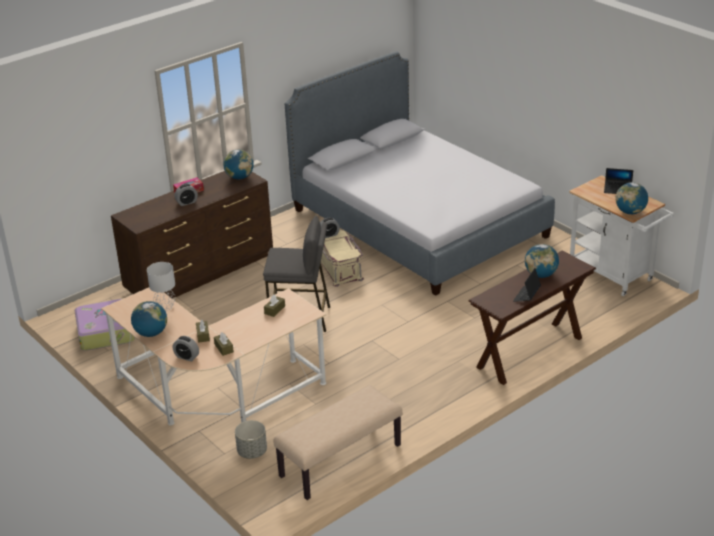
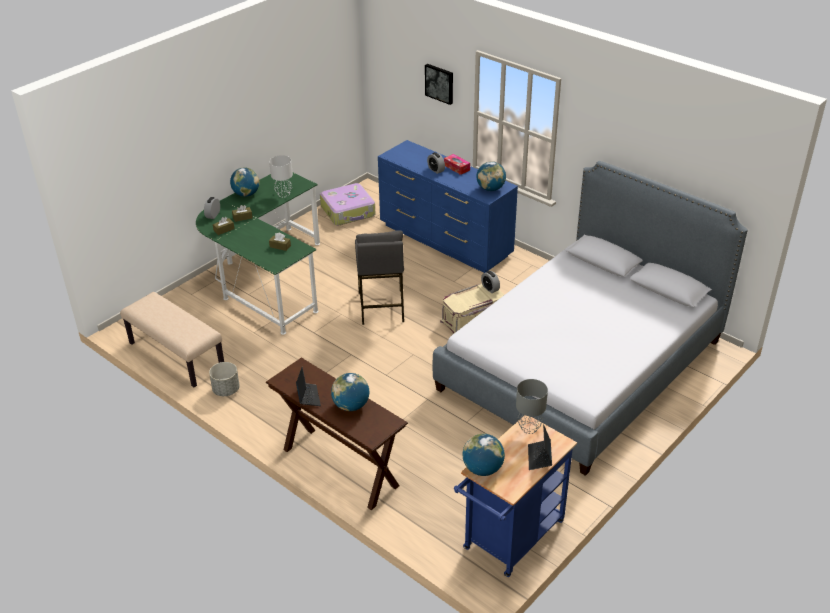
camera: 80 degrees right, 5 degrees up
(119, 133) = (440, 83): none -> picture
(201, 273) = (445, 241): brown dresser -> blue dresser
(216, 395) = (265, 278): beige desk -> green desk
(252, 452) = (192, 307): grey planter -> grey planter (226, 390)
(526, 296) = (308, 397): laptop -> laptop turned 60 degrees clockwise
(586, 190) = (529, 428): none -> grey table lamp
(614, 276) = (510, 540): white cart -> blue cart

